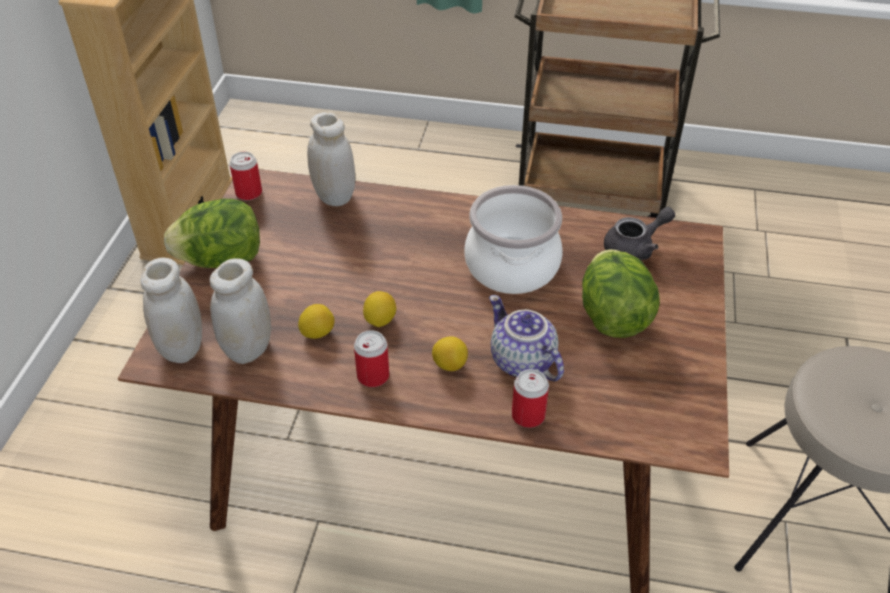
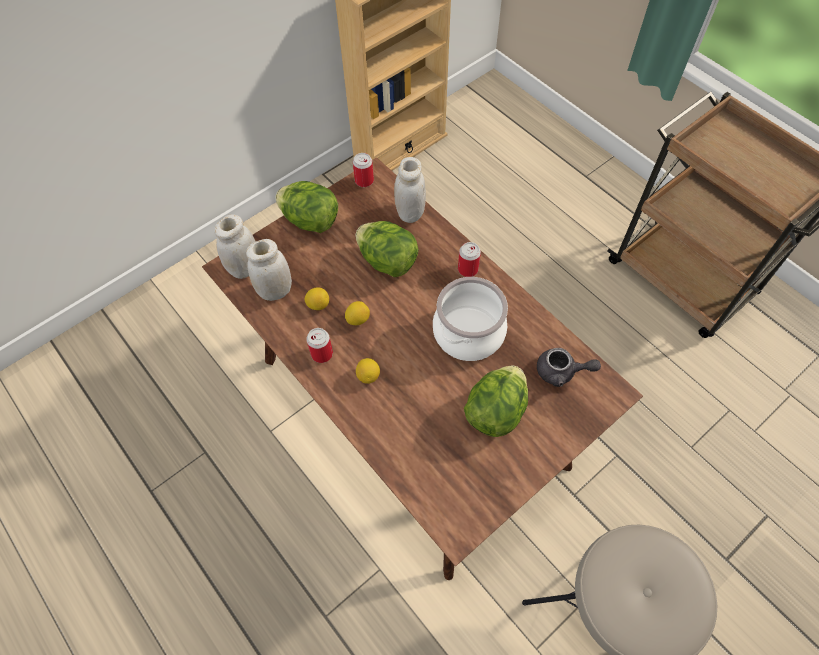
camera: 40 degrees right, 15 degrees up
(356, 251) = (388, 261): none -> lettuce
(520, 361) = (409, 402): teapot -> none
(528, 415) = (380, 440): can -> can (468, 269)

